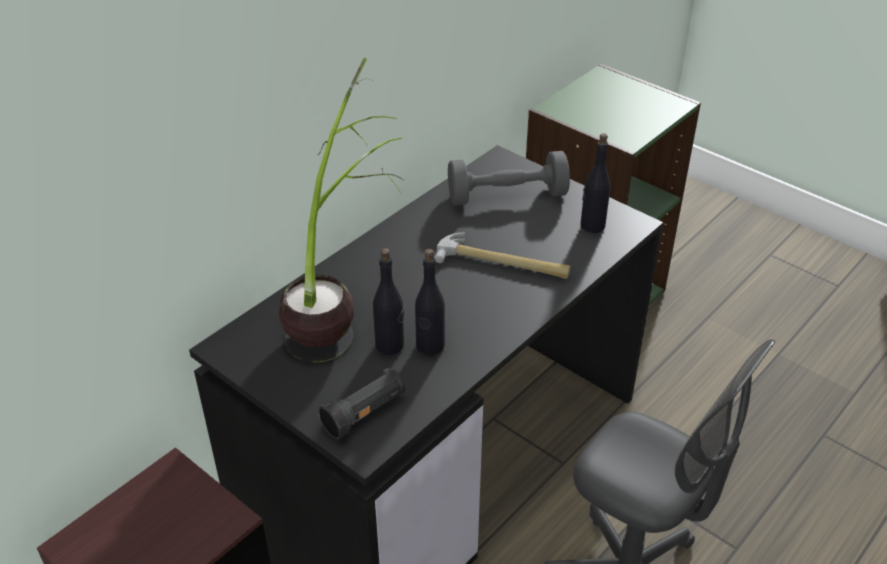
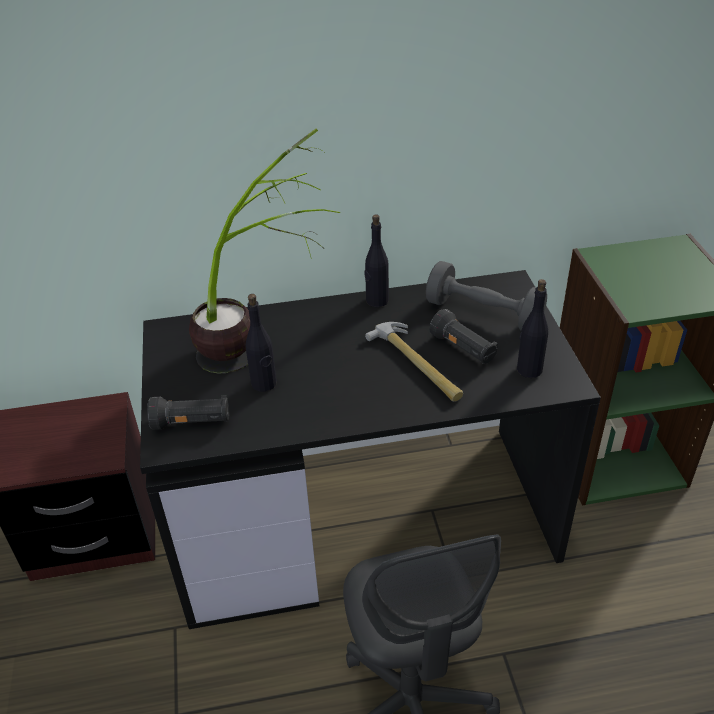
camera: 40 degrees right, 0 degrees up
(430, 346) = (290, 399): black bottle -> black bottle (376, 301)
(524, 233) = (463, 349): none -> black flashlight

